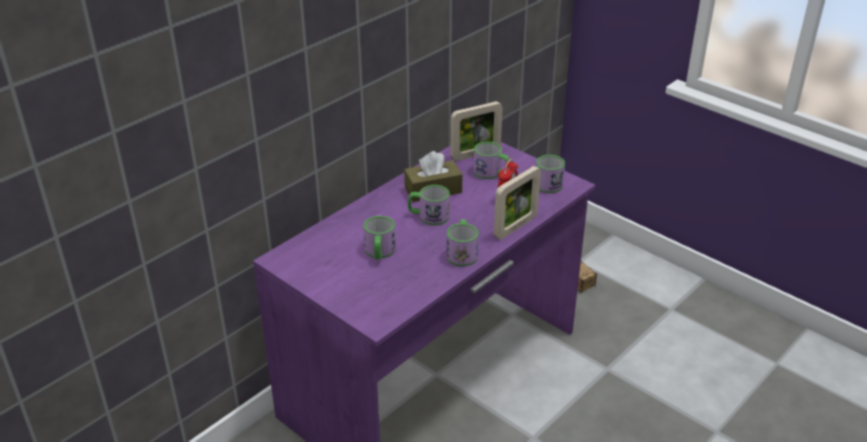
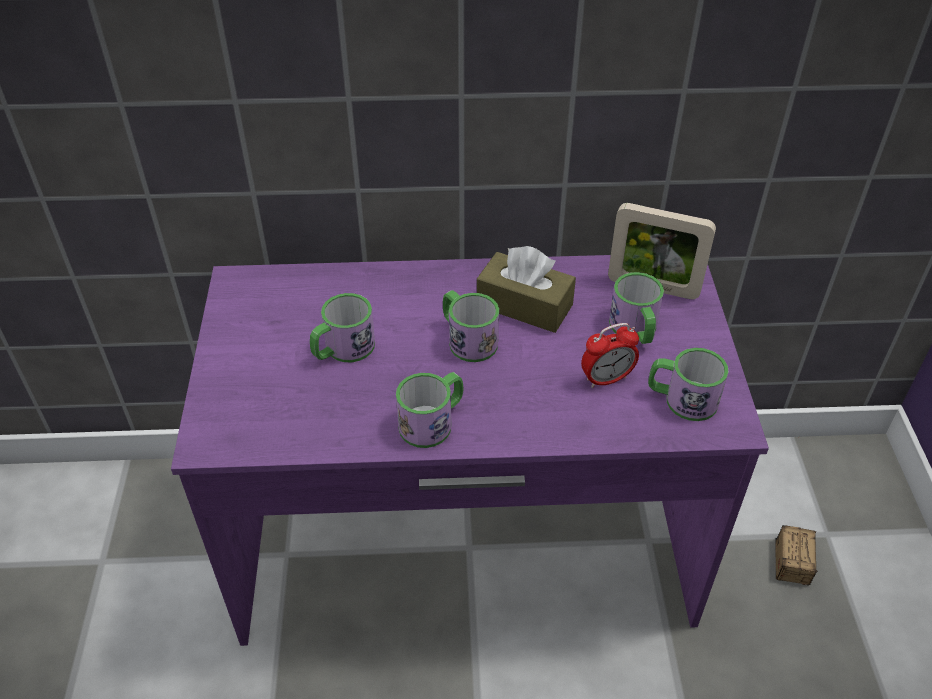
camera: 45 degrees right, 10 degrees up
(515, 227) = (553, 434): picture frame -> none

